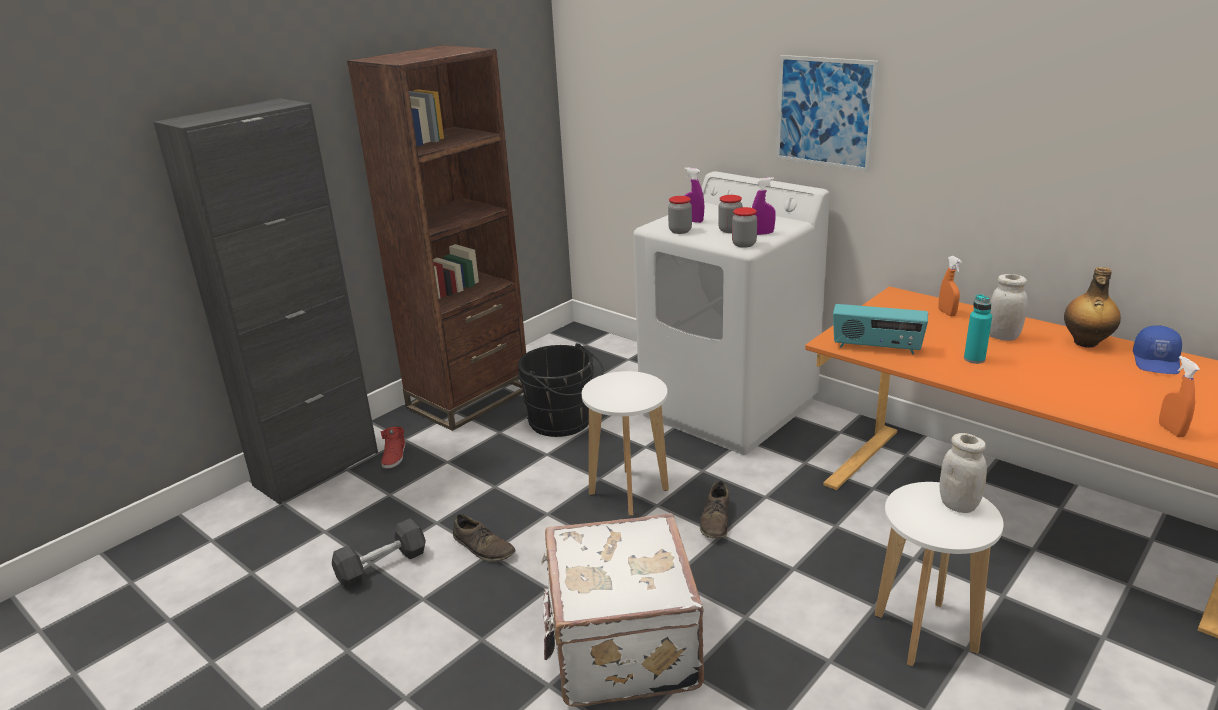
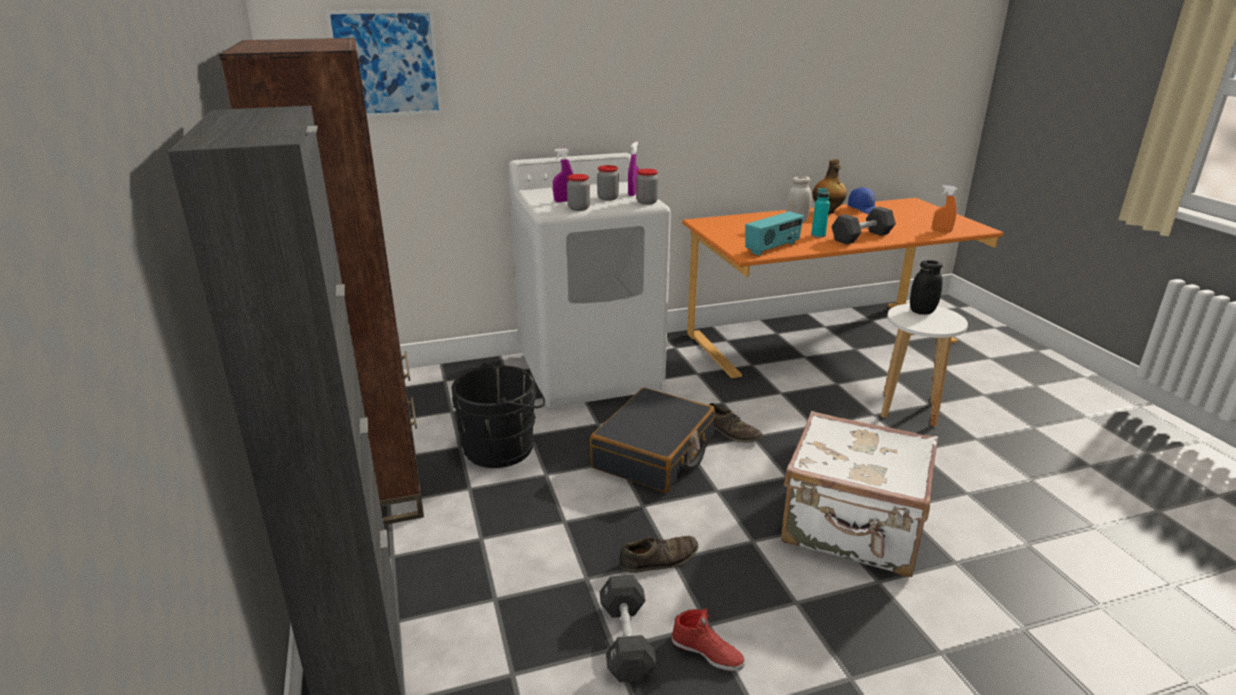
camera: 60 degrees left, 0 degrees up
(395, 456) = (419, 573): red shoe -> red shoe (707, 651)
(629, 491) = (654, 454): white stool -> black suitcase
(824, 112) = (616, 86): picture -> picture (386, 64)
(947, 313) = (746, 221): orange spray bottle -> none
(958, 505) = (922, 311): white jar -> black jar
(1022, 384) = (861, 237): none -> black dumbbell

